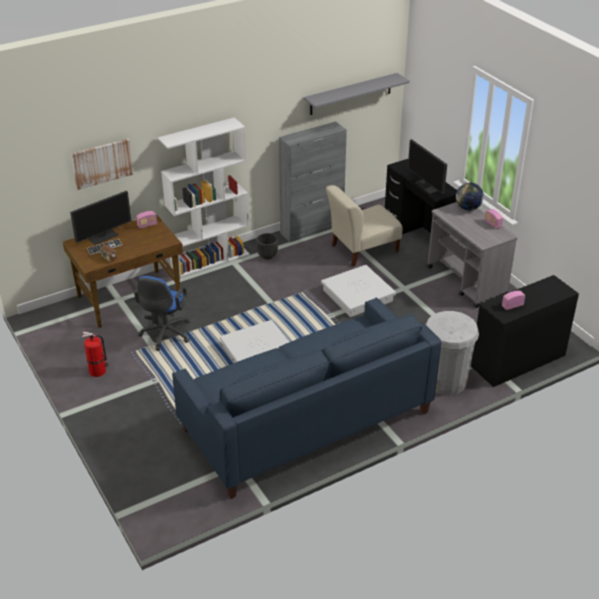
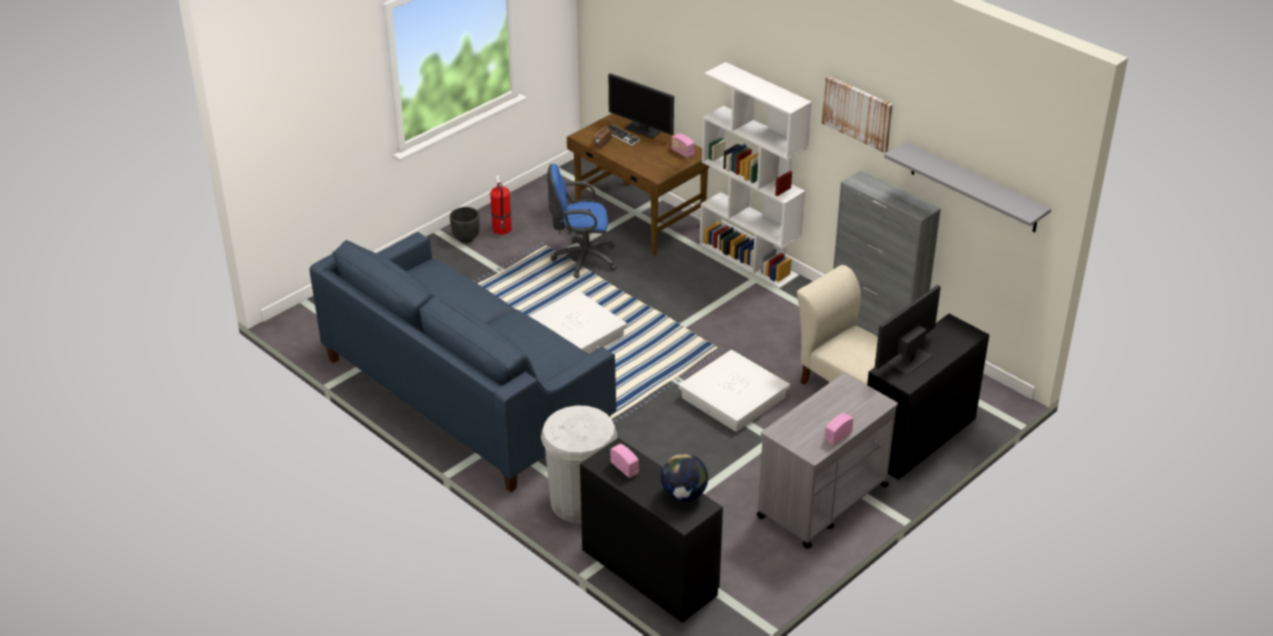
camera: 75 degrees right, 0 degrees up
(102, 163) = (670, 50): picture -> picture (857, 113)
(267, 256) = (785, 304): black planter -> black planter (466, 238)
(468, 208) = (871, 408): globe -> globe (684, 495)

